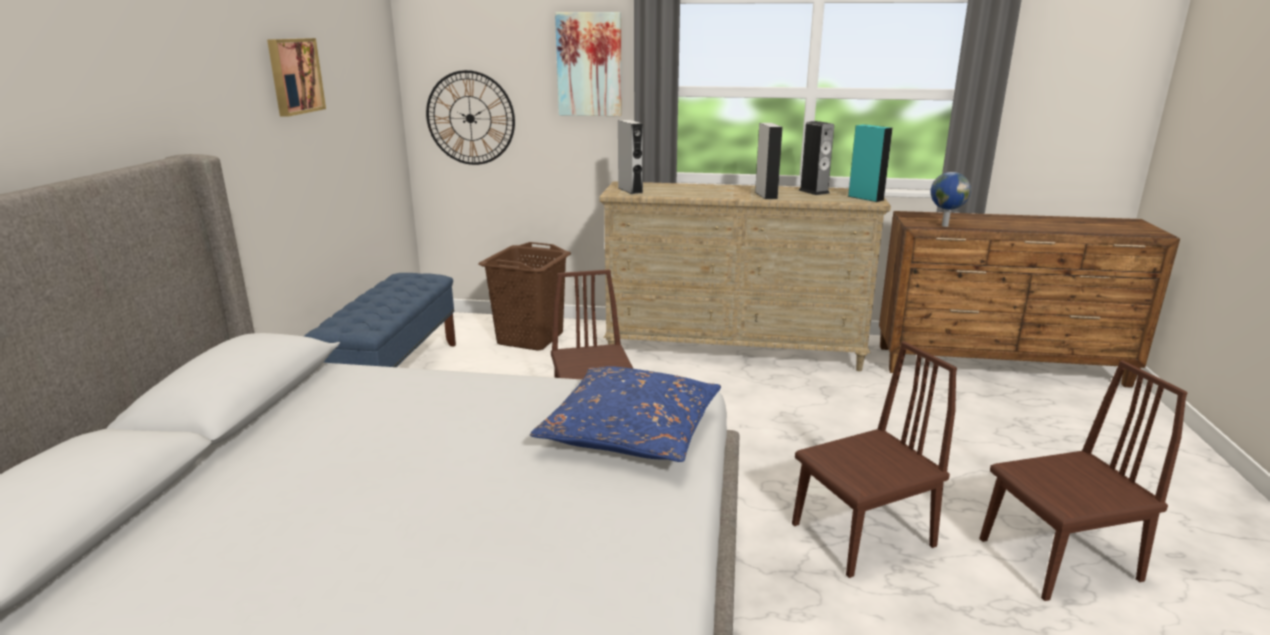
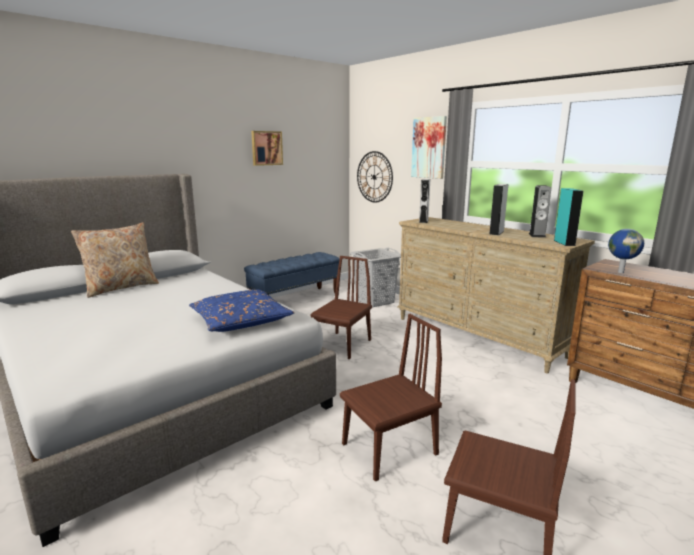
camera: 40 degrees right, 5 degrees down
(226, 458) = (121, 287): none -> beige pillow
(530, 338) = (375, 301): brown laundry basket -> grey laundry basket
(862, 535) = (389, 449): brown chair -> brown chair turned 45 degrees counterclockwise

